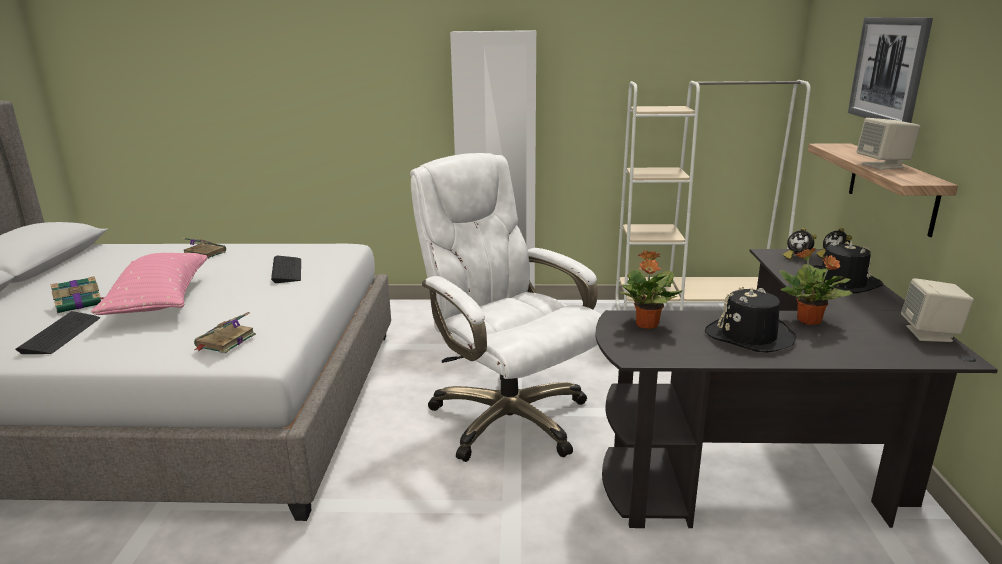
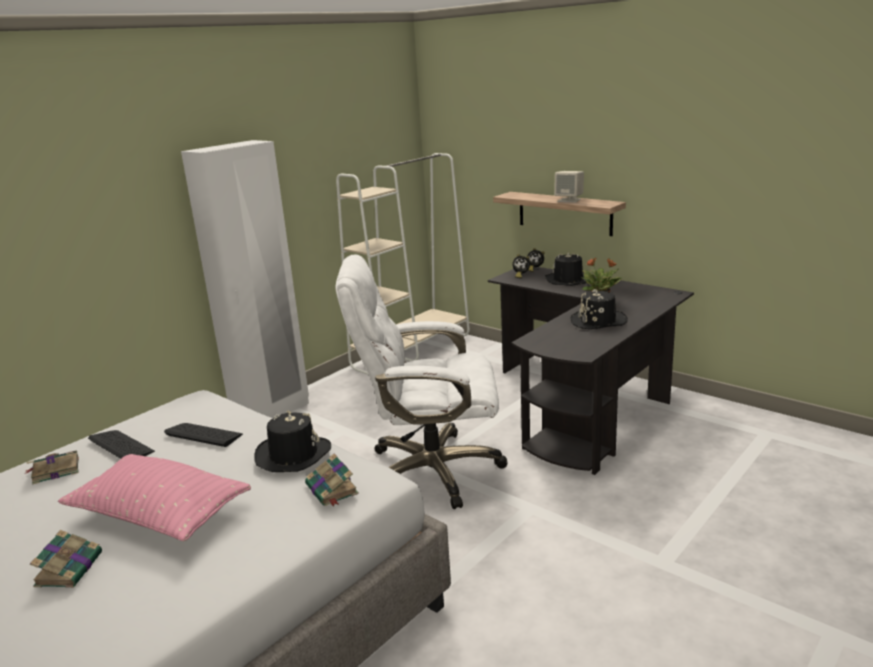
camera: 50 degrees left, 0 degrees up
(61, 334) = (149, 588): keyboard -> keyboard (121, 447)
(274, 307) = (293, 455): none -> black hat
(646, 325) = (549, 338): potted plant -> none
(888, 70) = (537, 140): picture -> none
(929, 334) = (648, 288): beige speaker -> none

